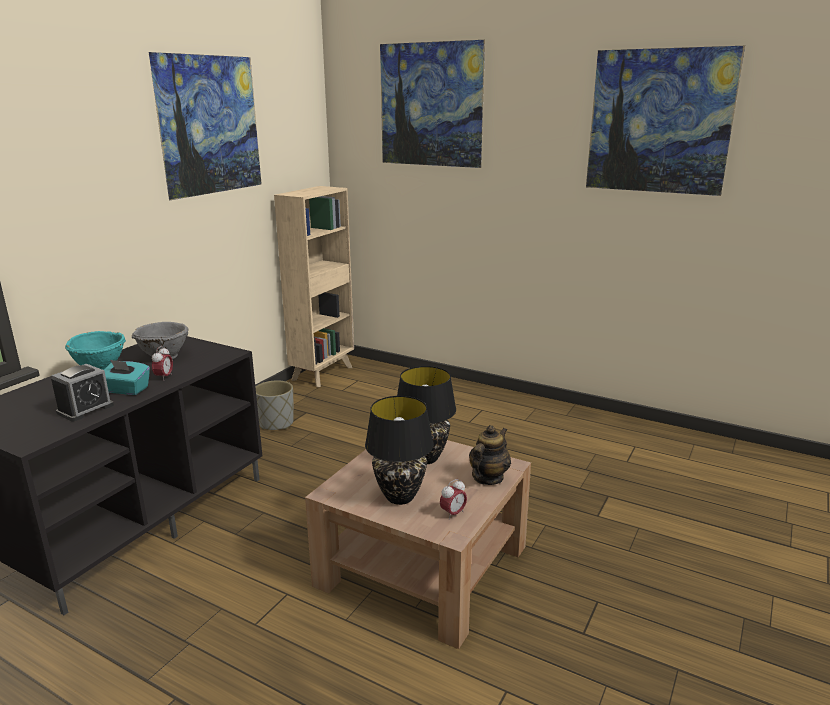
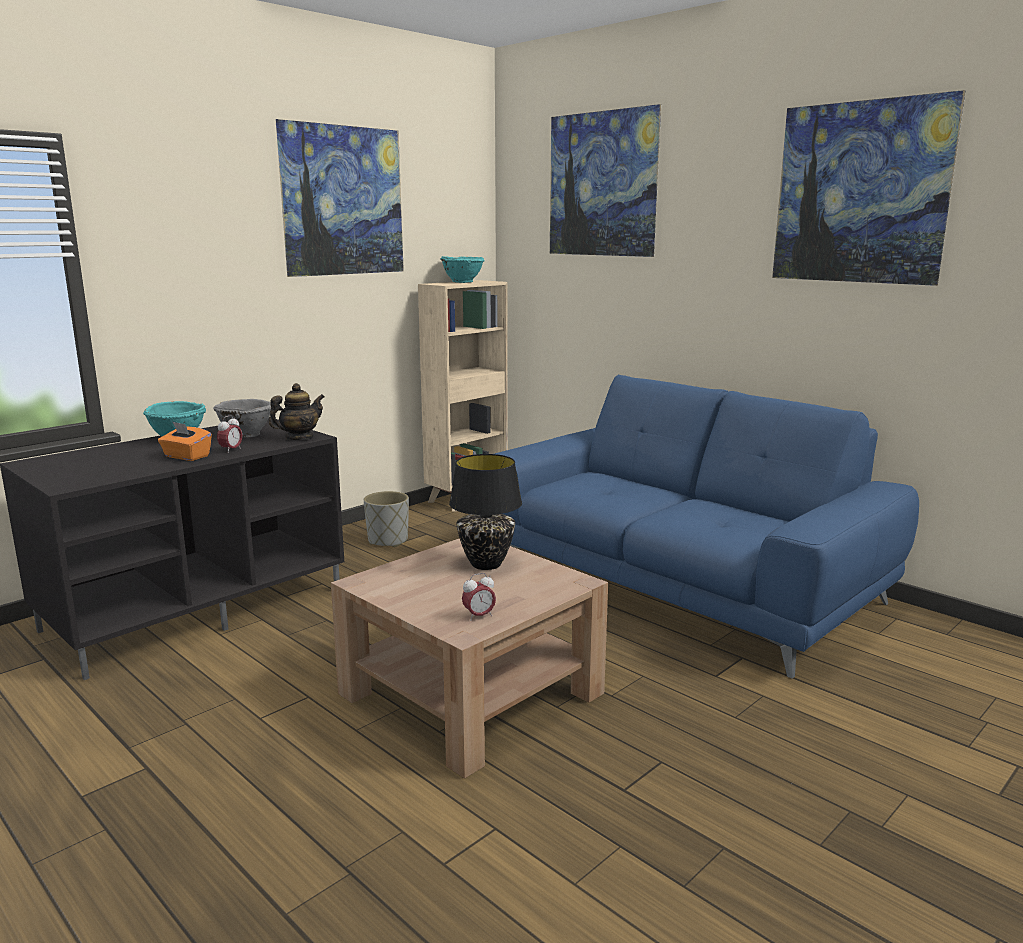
camera: 15 degrees right, 5 degrees down
(85, 409) = (136, 467): alarm clock -> none
(126, 390) = (186, 456): turquoise tissue box -> orange tissue box
(310, 190) = (463, 282): none -> turquoise bowl
(400, 496) = (432, 594): black table lamp -> none
(488, 478) = (544, 590): teapot -> teapot (299, 438)
(530, 433) = (681, 582): none -> blue sofa

